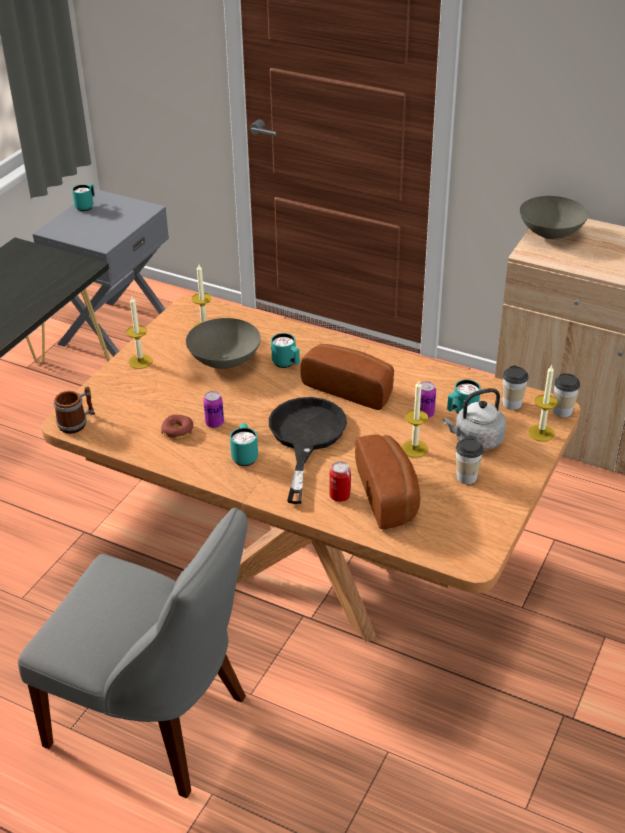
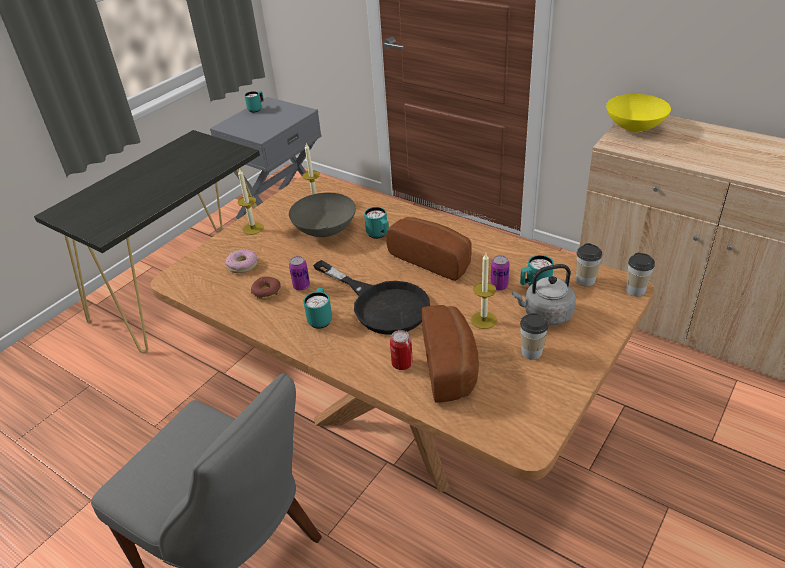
camera: 10 degrees right, 0 degrees up
(77, 423) = (182, 280): mug -> none
(141, 404) = (242, 265): none -> donut
(305, 438) = (381, 304): black frying pan -> black frying pan turned 120 degrees clockwise
(541, 433) = (612, 310): candle -> none
(551, 234) = (635, 128): grey bowl -> yellow bowl

